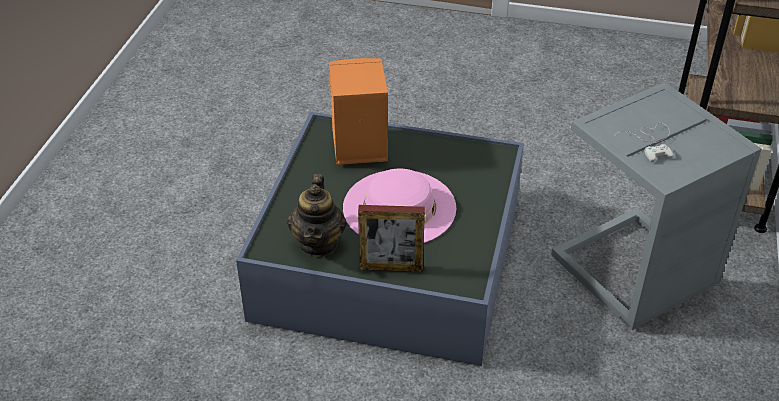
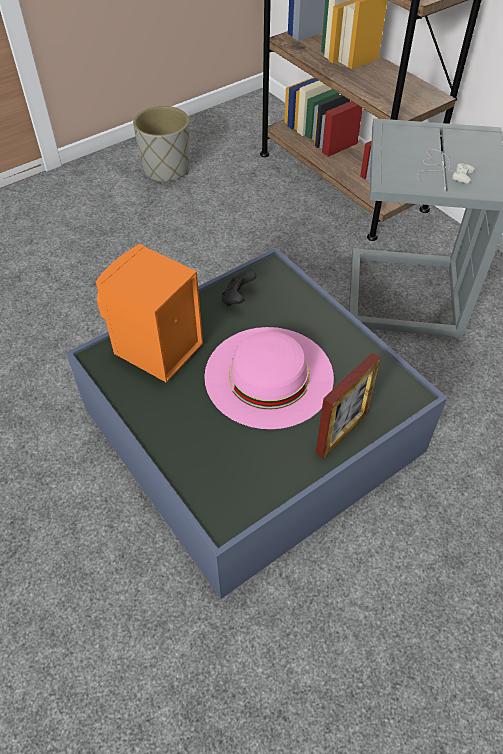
camera: 50 degrees left, 10 degrees up
(319, 243) = (257, 467): teapot -> none
(450, 154) = (237, 299): none -> black game controller
(580, 64) = (166, 169): none -> grey planter

